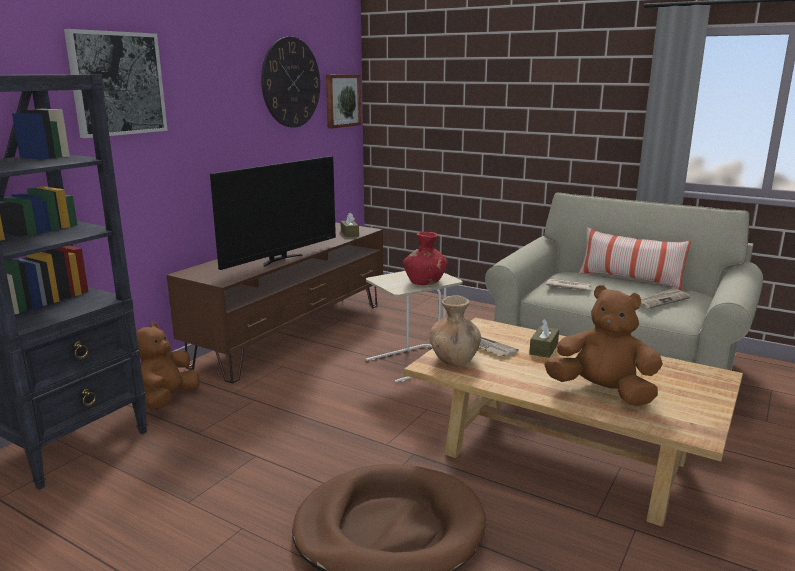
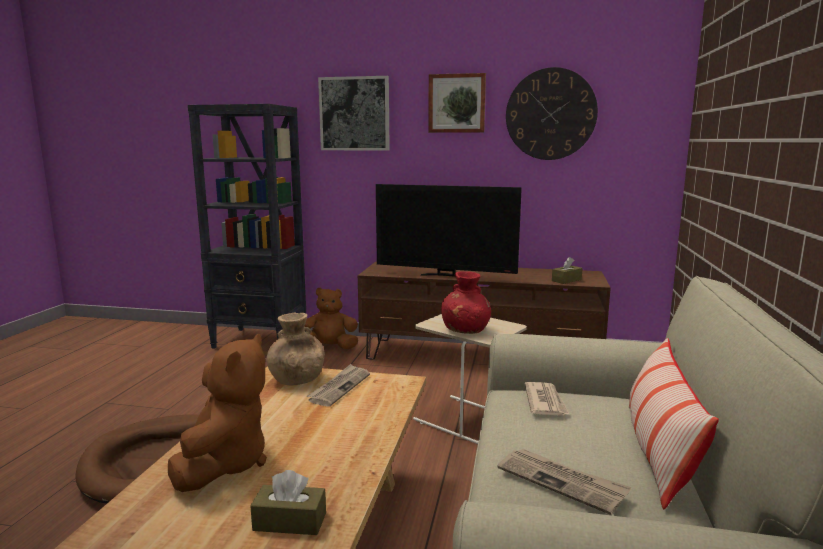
camera: 70 degrees right, 5 degrees down
(342, 100) = (641, 135): picture -> picture (457, 103)
(543, 349) = (347, 420): brown tissue box -> brown tissue box (290, 521)

